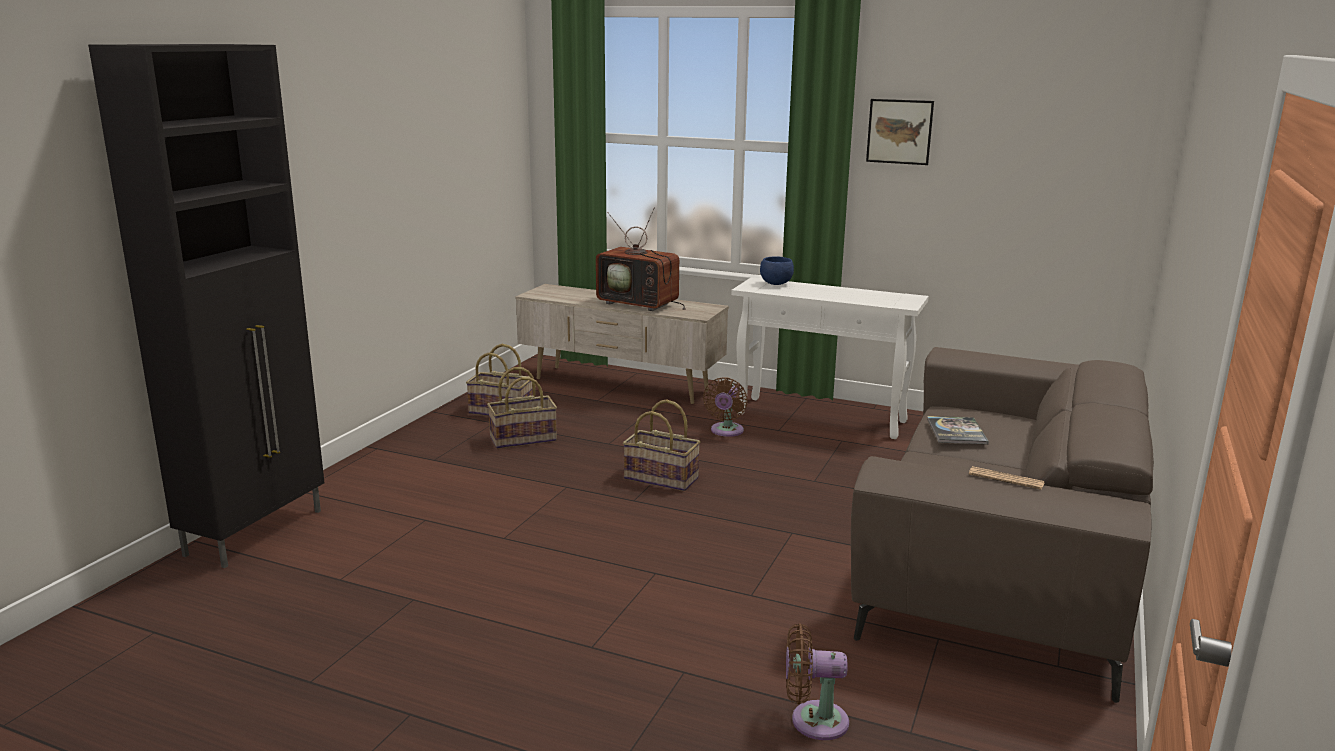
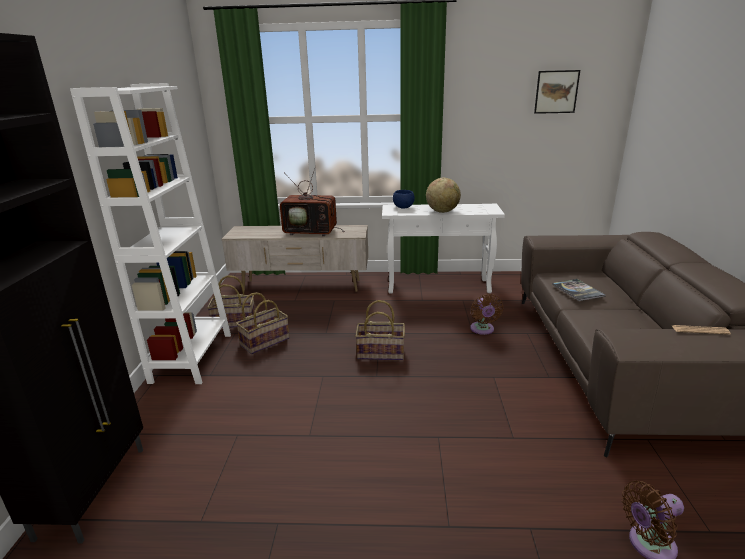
camera: 20 degrees left, 5 degrees up
(426, 438) = (192, 357): none -> white bookcase
(726, 431) = (392, 307): brown fan -> brown fan (482, 330)
(826, 296) = (442, 211): none -> globe
(899, 131) = (469, 101): picture -> picture (556, 92)

